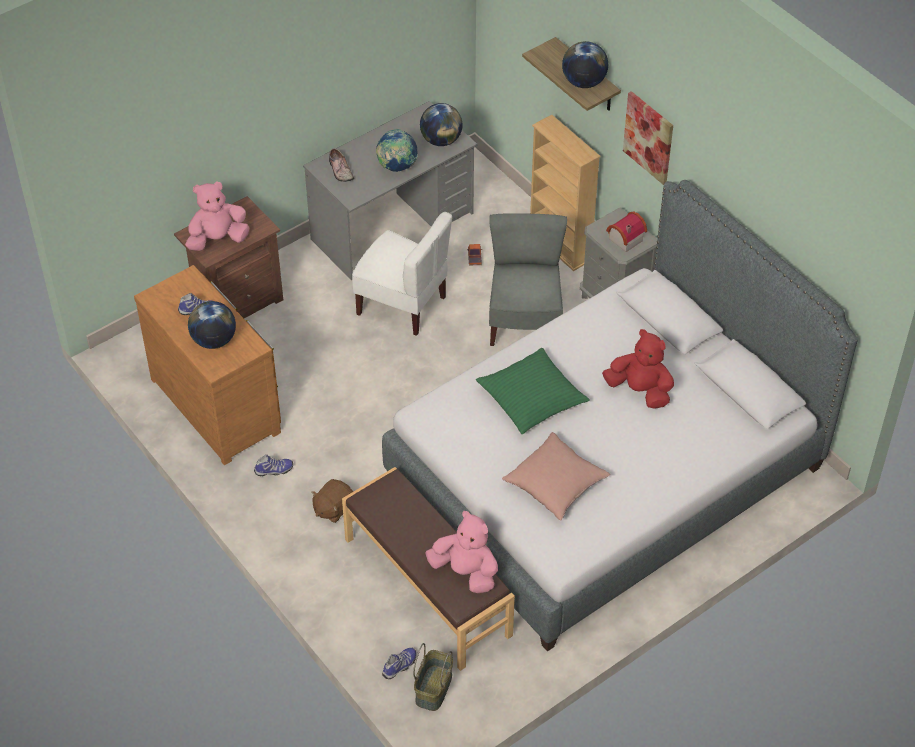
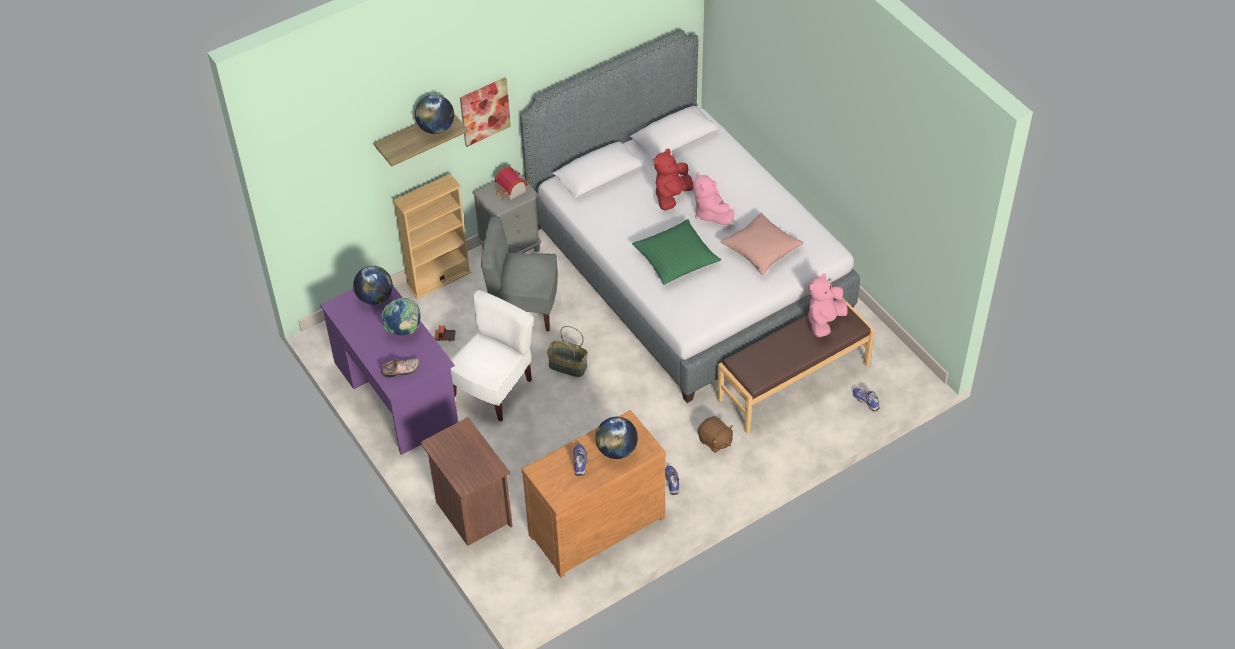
camera: 85 degrees left, 0 degrees up
(217, 239) = (474, 463): pink plush toy -> pink plush toy (710, 213)
(393, 227) = (396, 393): grey desk -> purple desk
(433, 688) = (884, 382): basket -> basket (567, 366)

